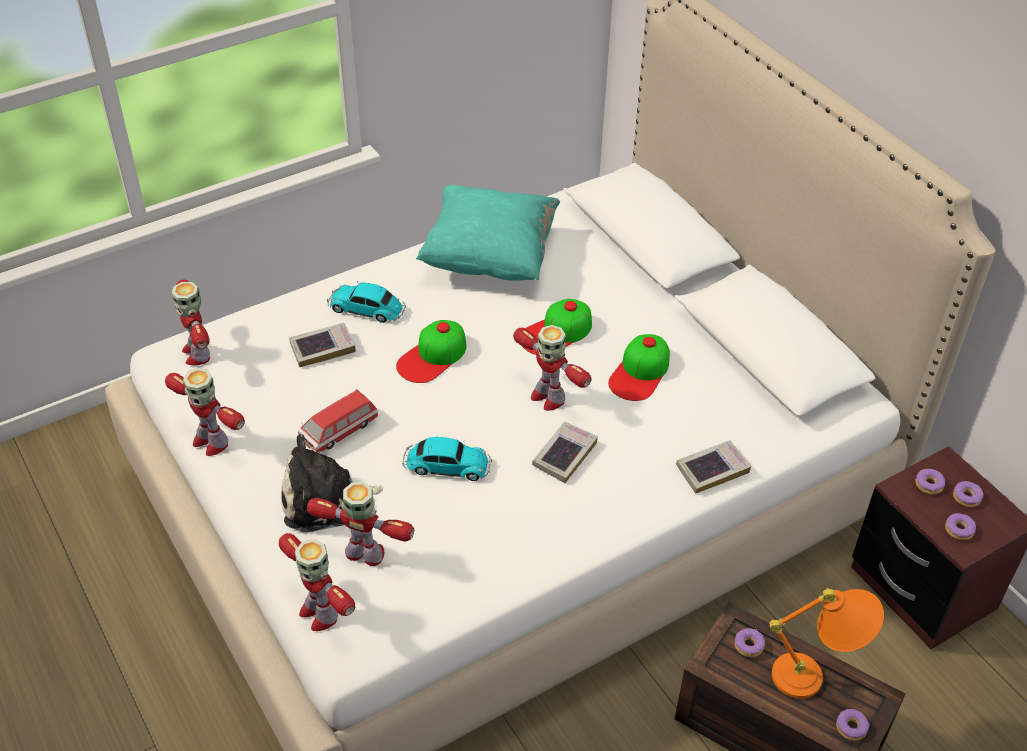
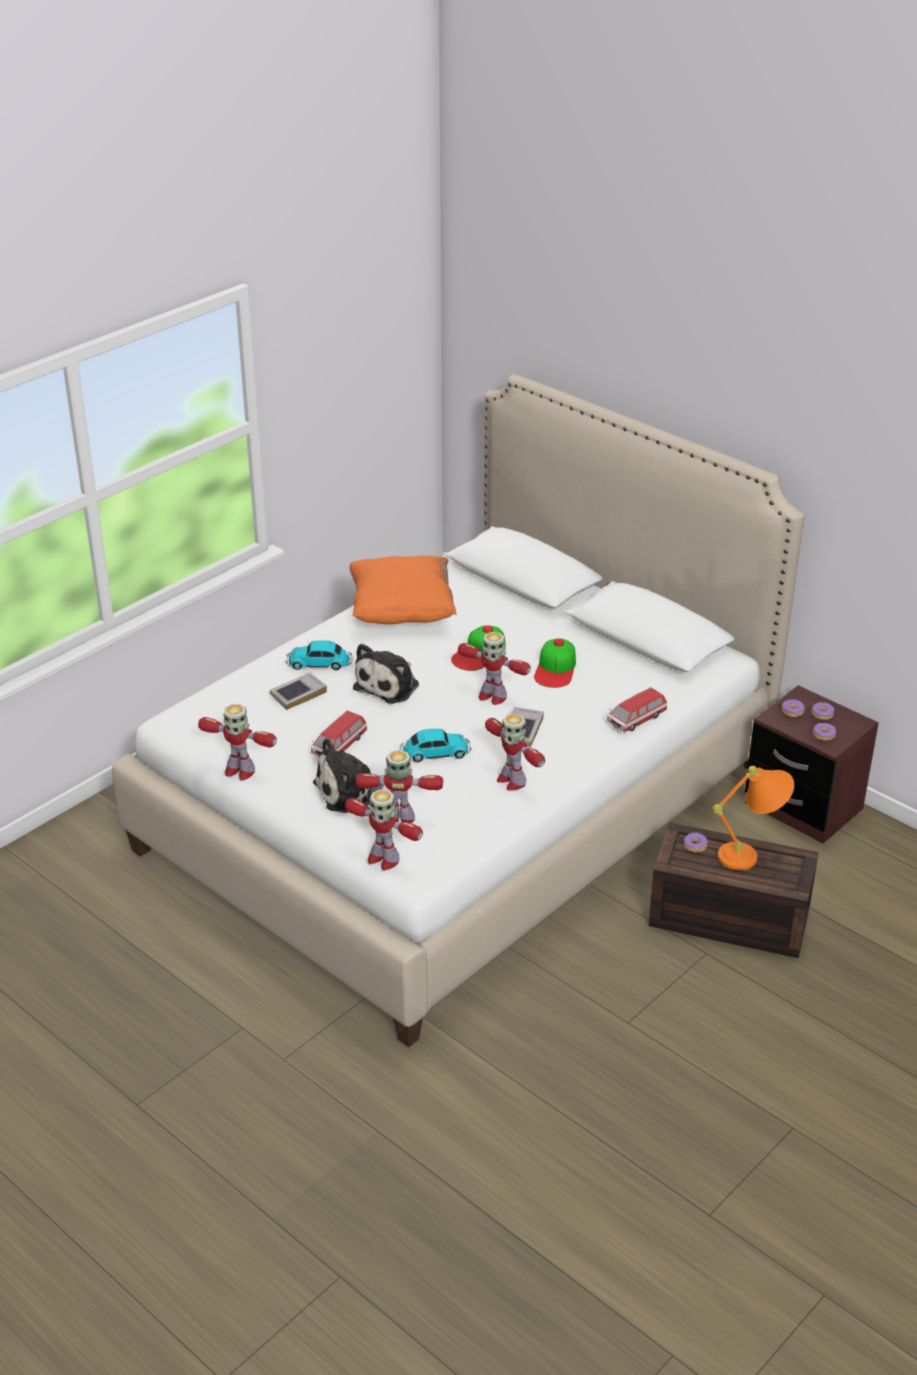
camera: 15 degrees left, 10 degrees down
(197, 353) = (196, 715): toy robot -> toy robot (511, 780)
(432, 356) = (389, 685): cap -> plush toy
(489, 258) = (402, 613): turquoise pillow -> orange pillow
(712, 470) = (636, 719): book -> toy car
(851, 728) = (787, 879): donut -> none

